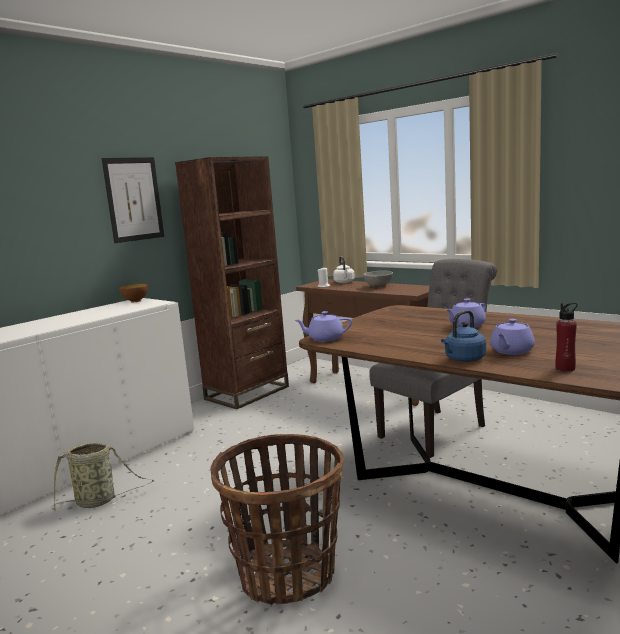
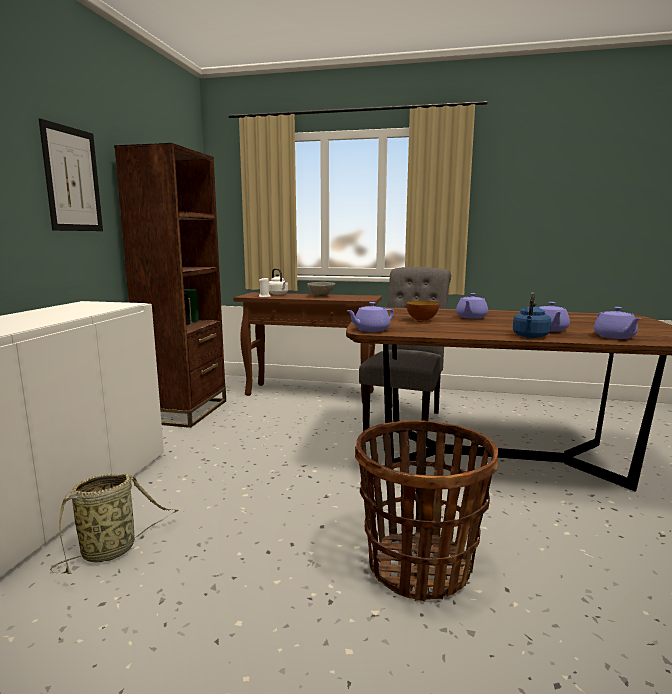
camera: 30 degrees left, 0 degrees up
(135, 301) = (86, 303): bowl -> bowl (422, 321)
(565, 368) = (615, 337): red bottle -> purple teapot

